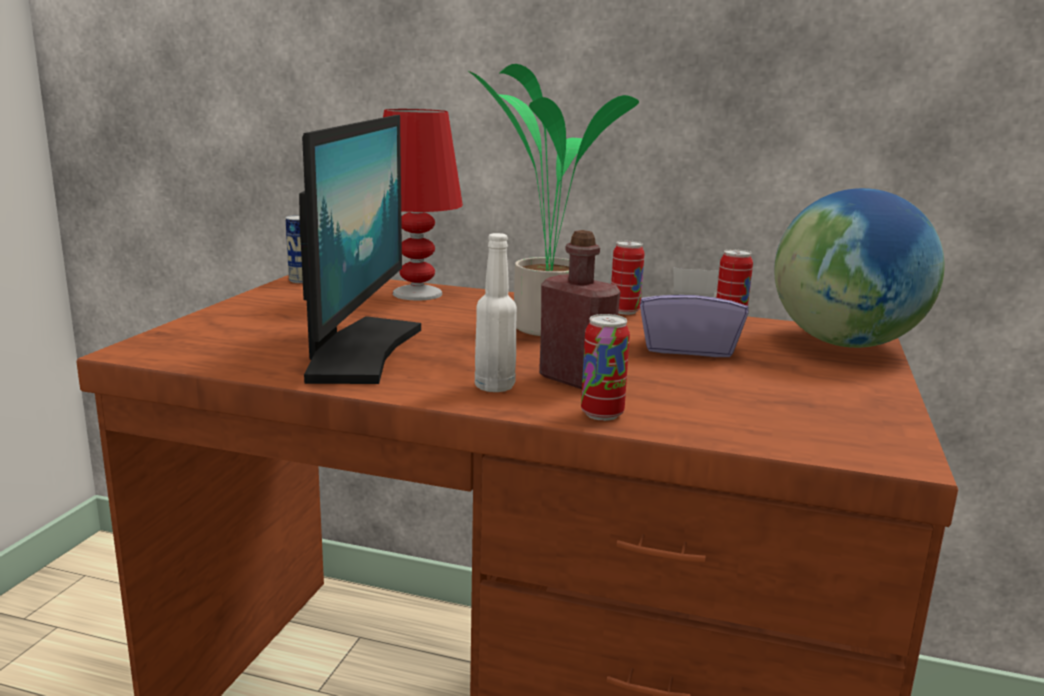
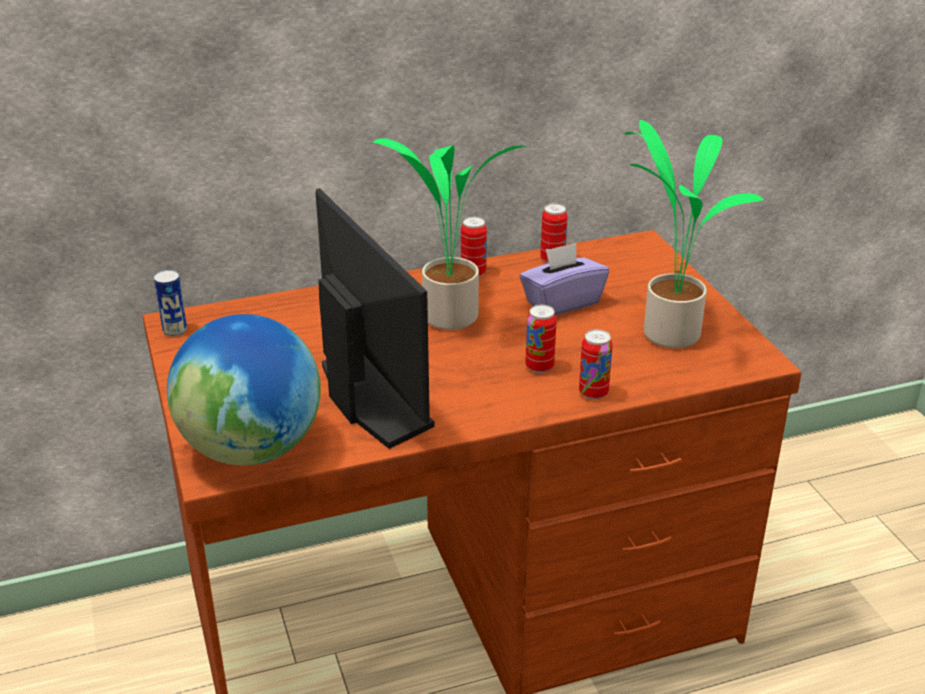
camera: 35 degrees left, 15 degrees up
(417, 293) = (298, 310): red table lamp -> none
(494, 387) = (505, 396): white bottle -> none
(575, 379) = (539, 367): red bottle -> can
(791, 399) = (669, 332): none -> potted plant
(846, 343) = (641, 257): globe -> globe (253, 449)

